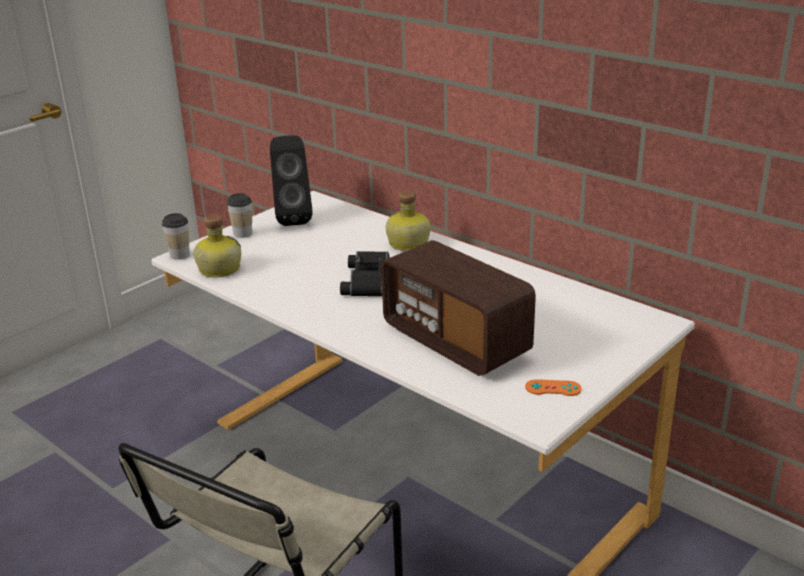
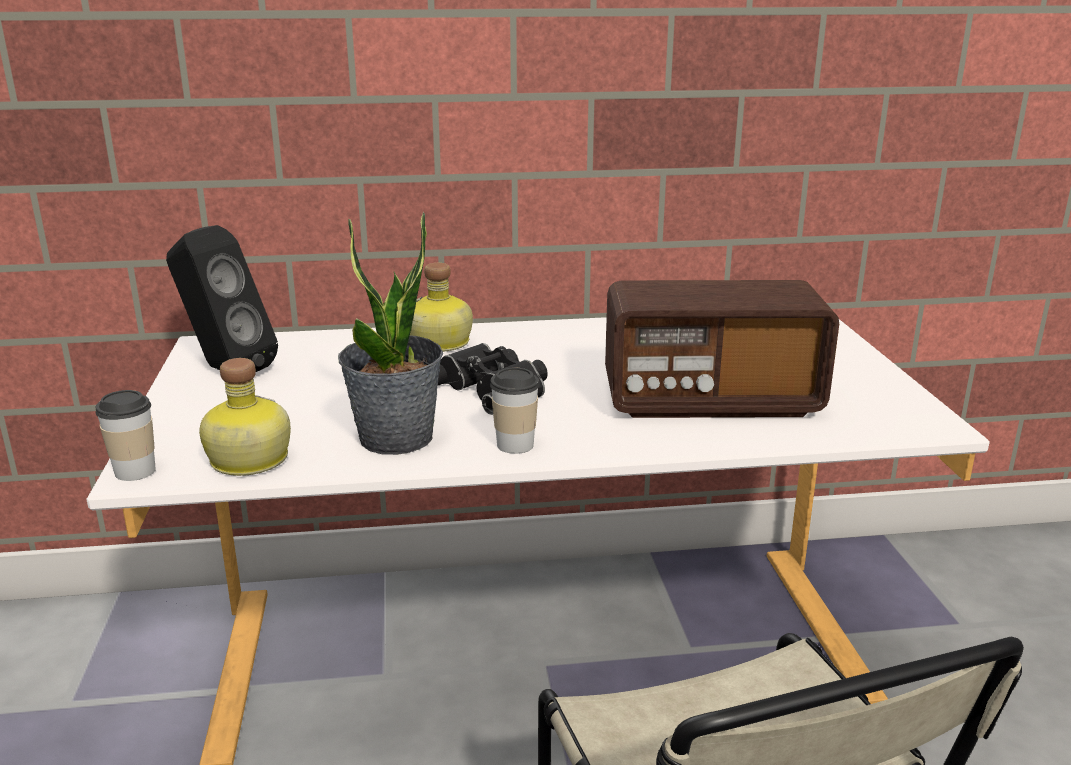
camera: 50 degrees left, 5 degrees down
(243, 233) = (185, 410): cup -> cup (515, 445)
(283, 287) = (396, 438): none -> potted plant
(553, 388) = (875, 396): orange game controller -> none

